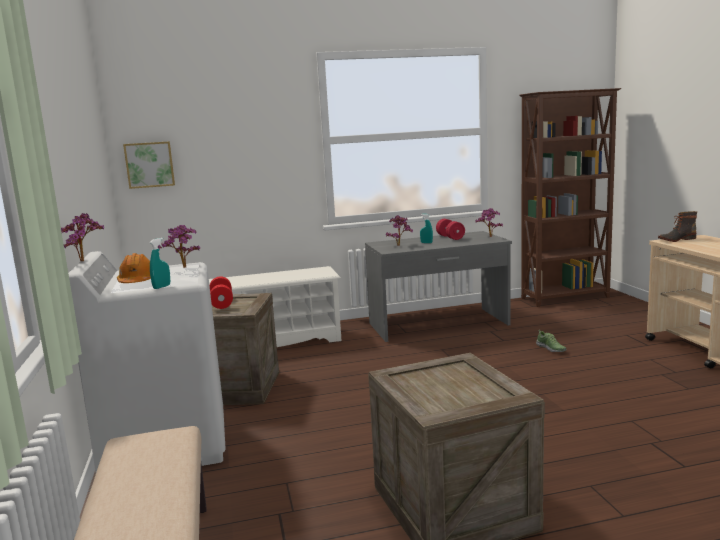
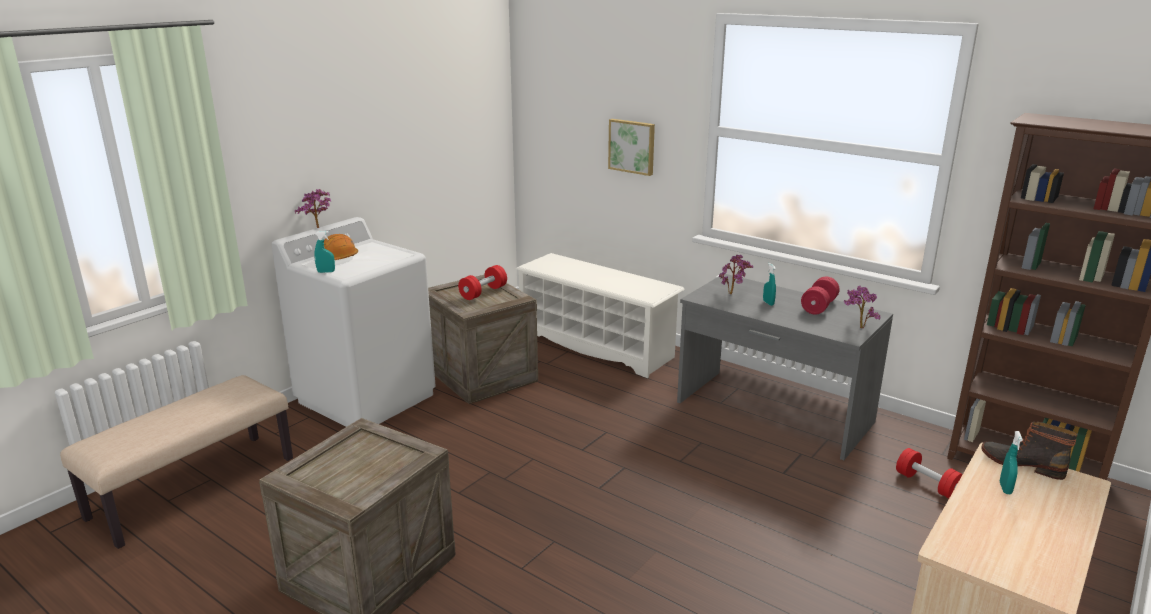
camera: 50 degrees right, 10 degrees up
(149, 164) = (541, 122): picture -> picture (632, 146)
(184, 268) = (392, 256): potted plant -> none
(551, 349) = (802, 516): shoe -> none
(555, 317) = (927, 484): none -> red dumbbell
(697, 245) = (1005, 488): none -> turquoise spray bottle

